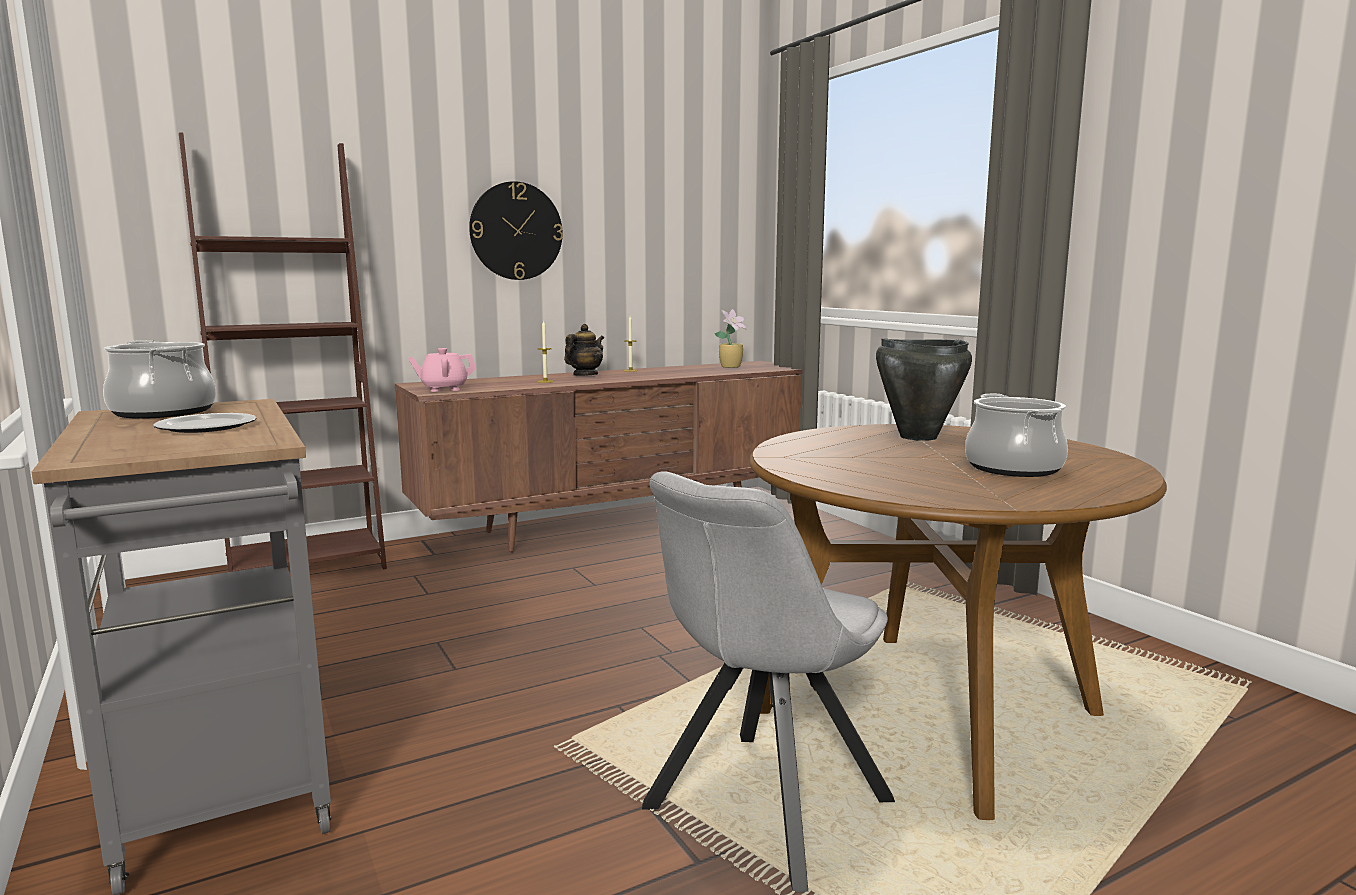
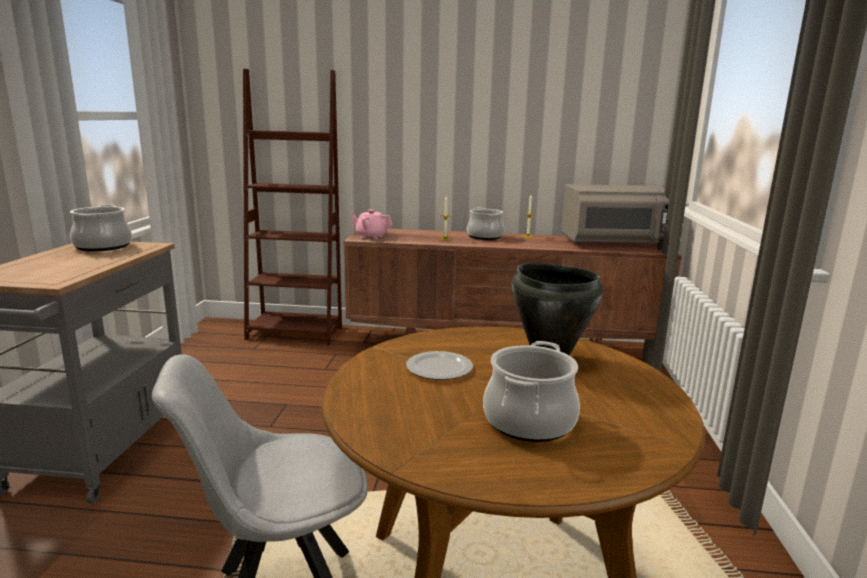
camera: 35 degrees right, 5 degrees up
(204, 427) = (77, 263): plate -> plate (438, 368)
(516, 231) = (452, 127): wall clock -> none
(585, 375) = (484, 237): teapot -> cooking pot
(731, 367) = (614, 243): potted plant -> grey microwave

